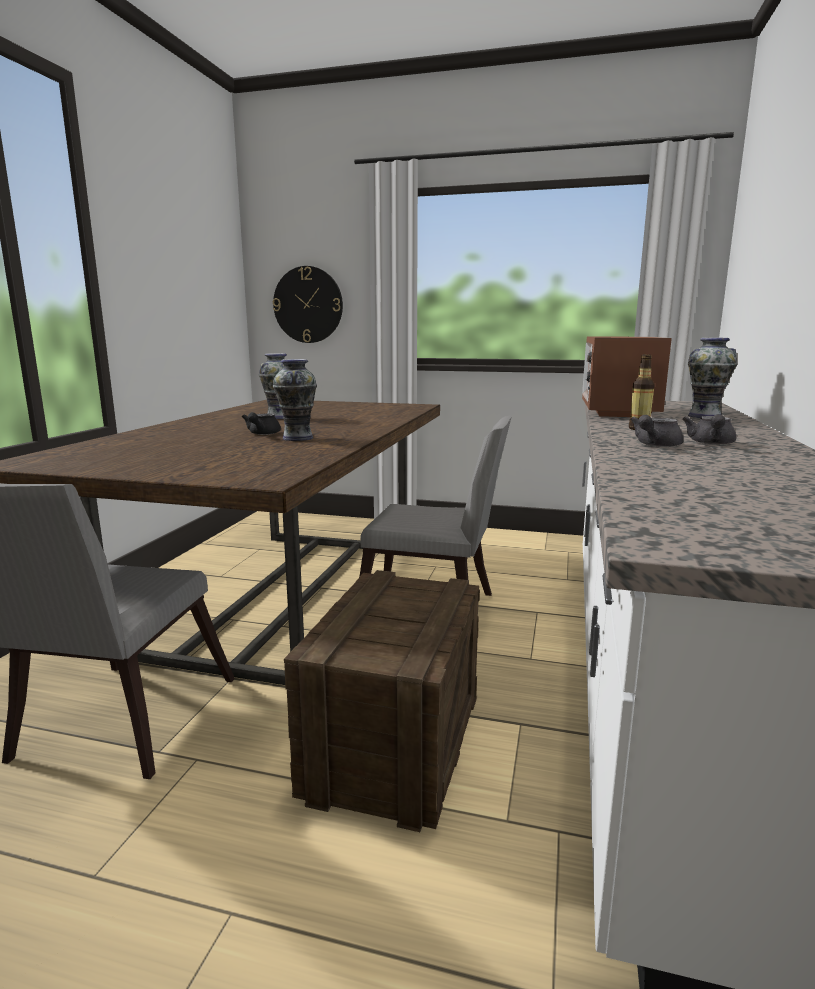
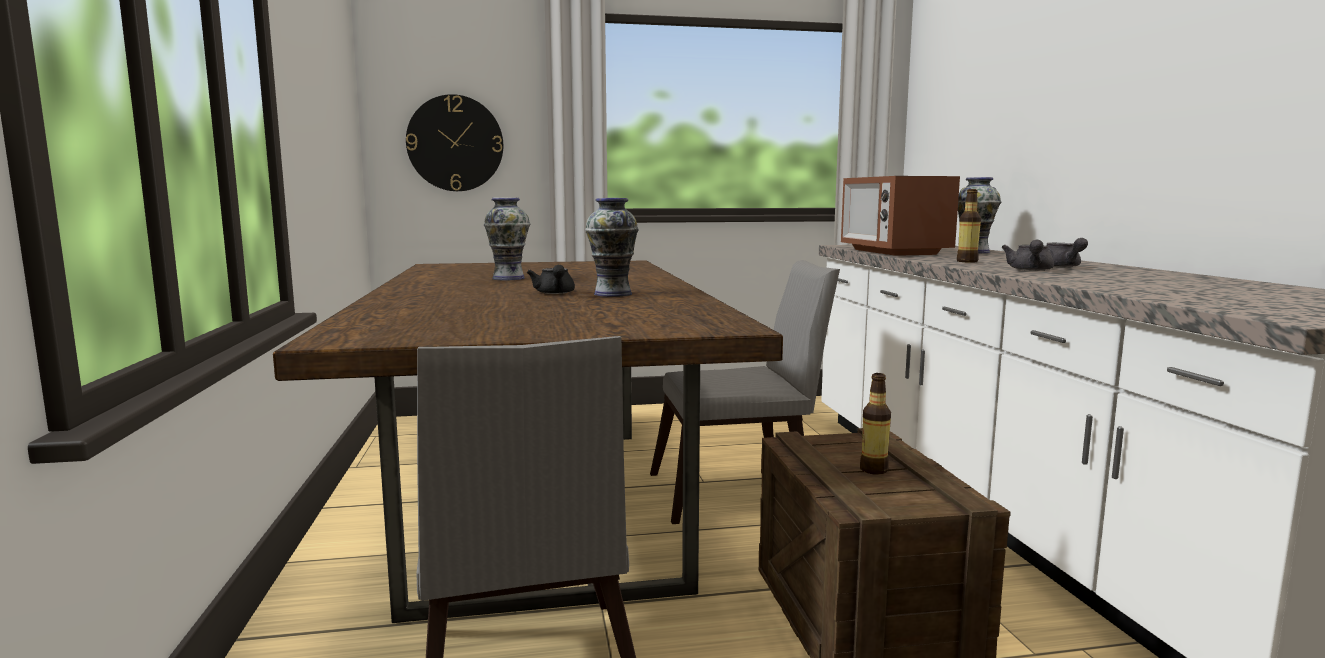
camera: 25 degrees left, 5 degrees down
(396, 618) = (873, 470): none -> bottle

